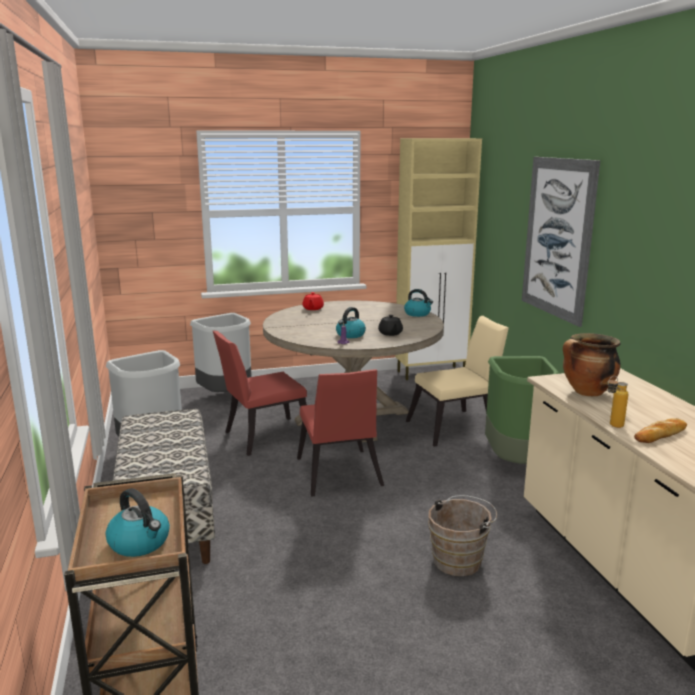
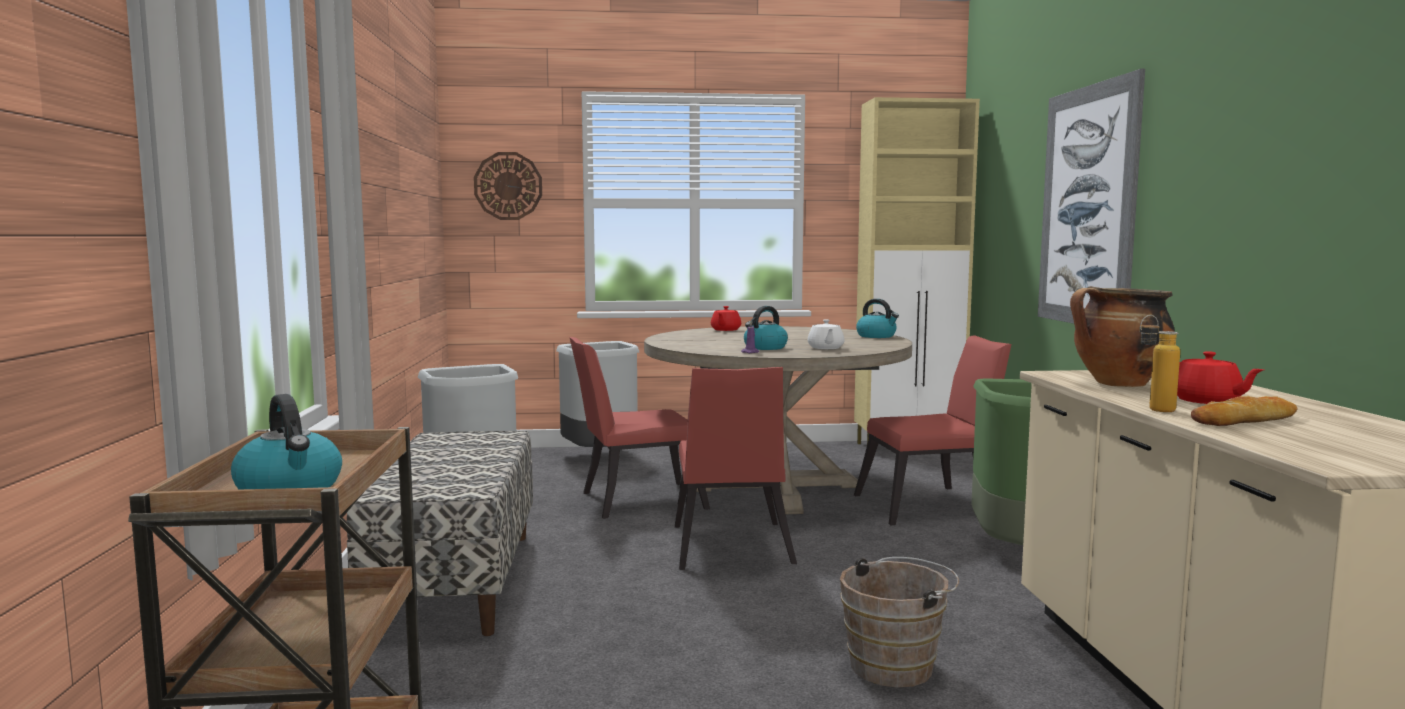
camera: 10 degrees right, 10 degrees down
(144, 203) = (508, 186): none -> wall clock
(390, 333) = (825, 348): black teapot -> white teapot
(456, 428) = (932, 507): beige chair -> red chair
(638, 412) = (1207, 401): none -> red teapot

